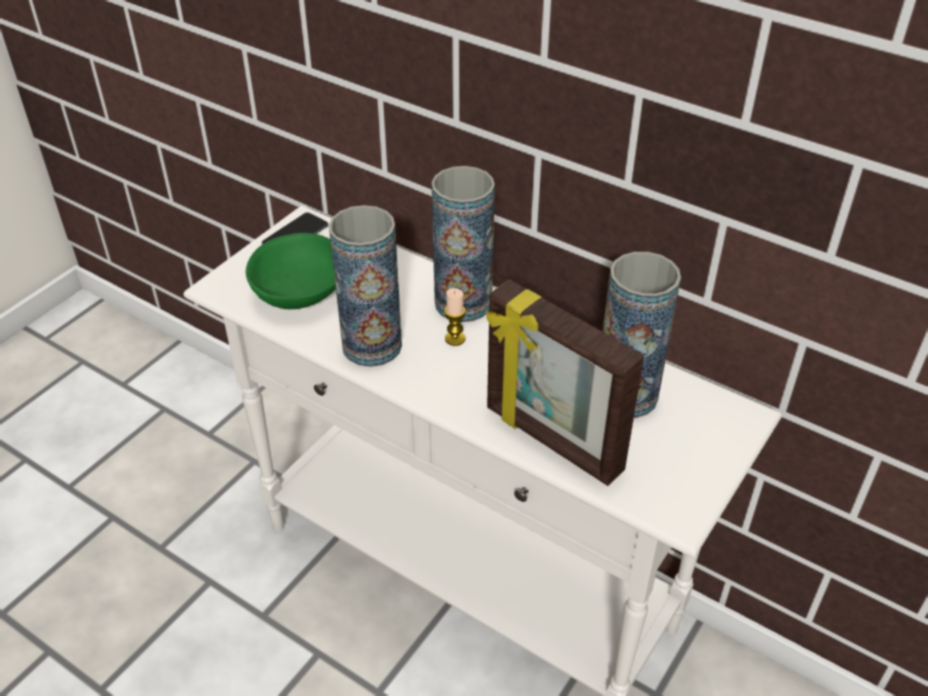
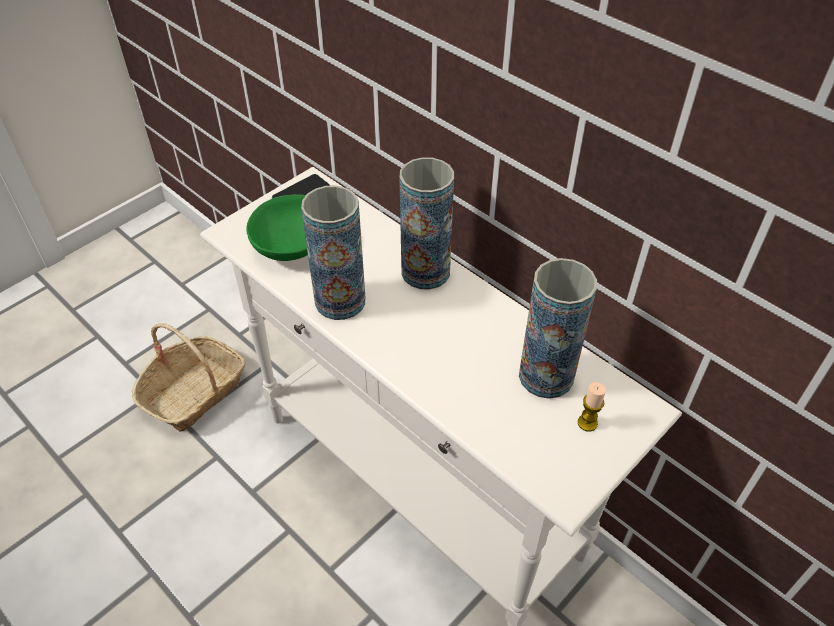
camera: 10 degrees right, 5 degrees up
(165, 509) = (194, 392): none -> basket
(455, 338) = (411, 303): candle -> candle (587, 423)
(552, 441) = (471, 409): picture frame -> none

